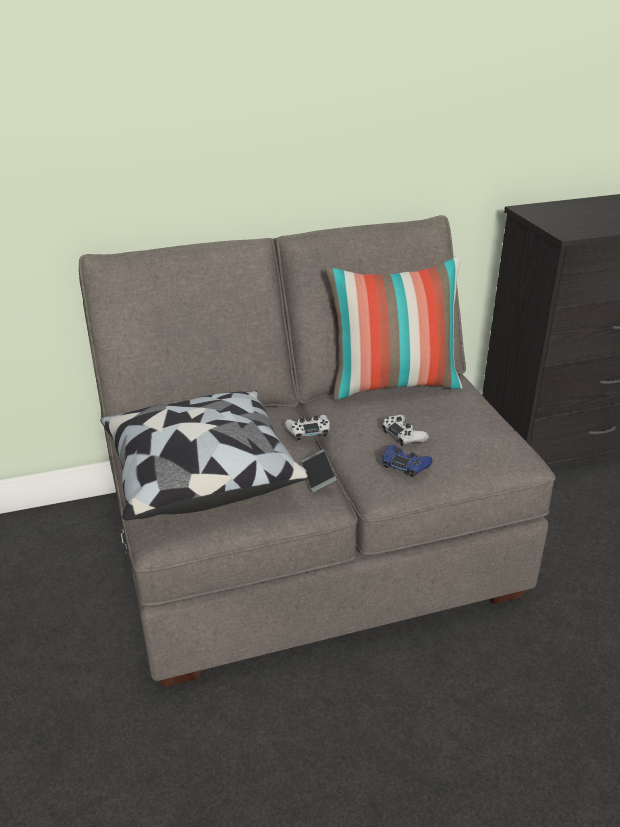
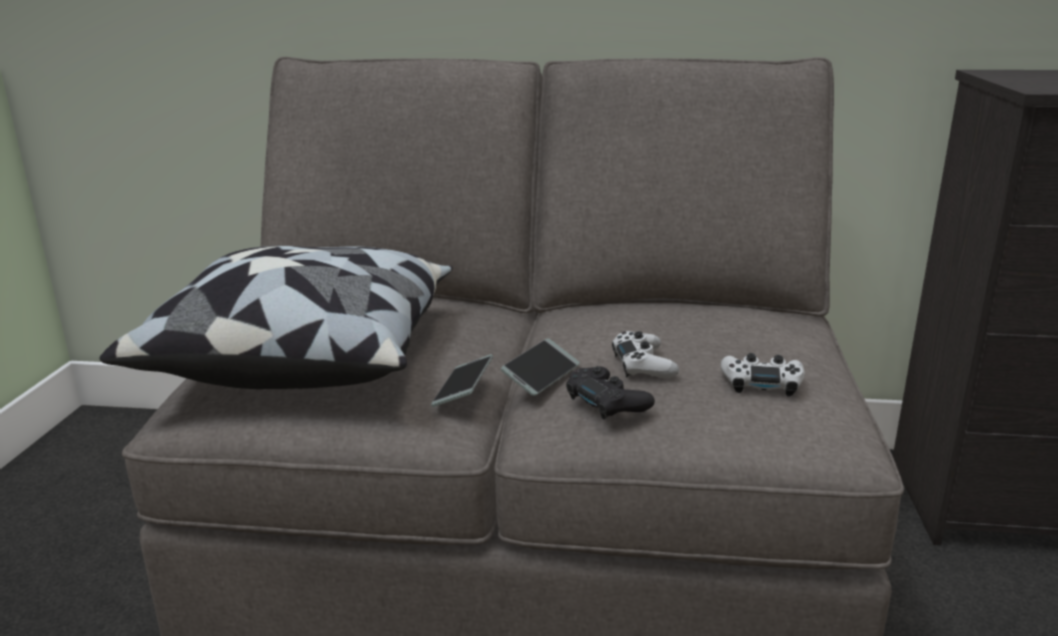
camera: 25 degrees right, 10 degrees down
(308, 431) = (506, 337): white game controller -> white game controller (761, 383)
(354, 455) = (541, 375): none -> phone
(393, 384) = (687, 307): pillow -> none
(405, 465) = (607, 402): blue game controller -> black game controller

